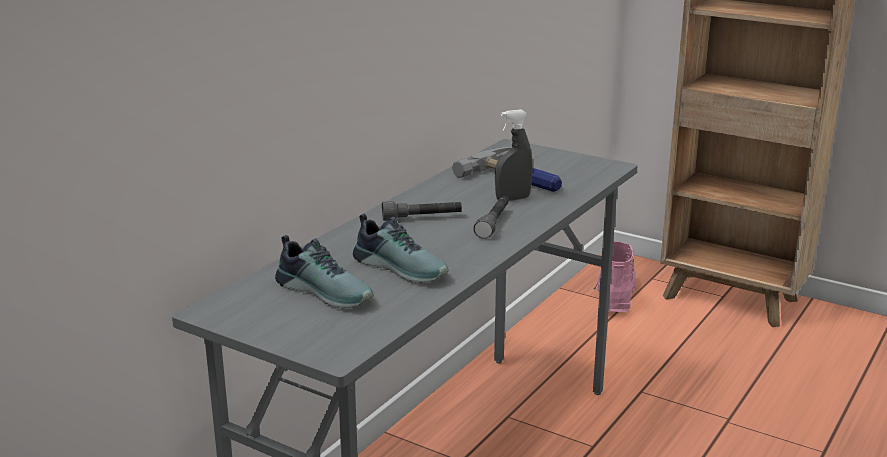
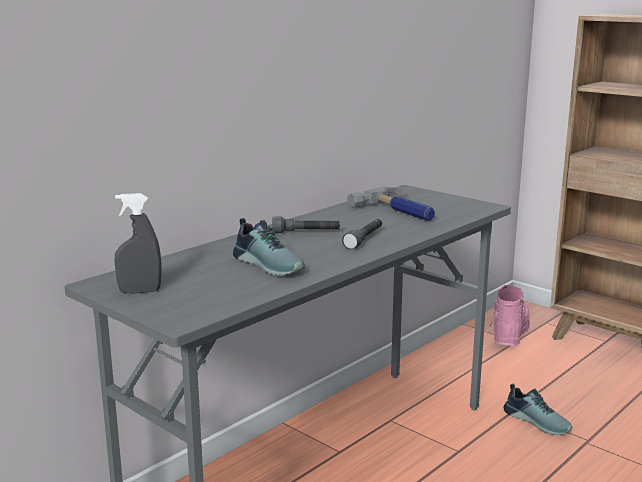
camera: 10 degrees right, 5 degrees down
(326, 291) = (198, 277): shoe -> shoe (538, 421)
(512, 199) = (390, 224): grey spray bottle -> grey spray bottle (140, 291)

